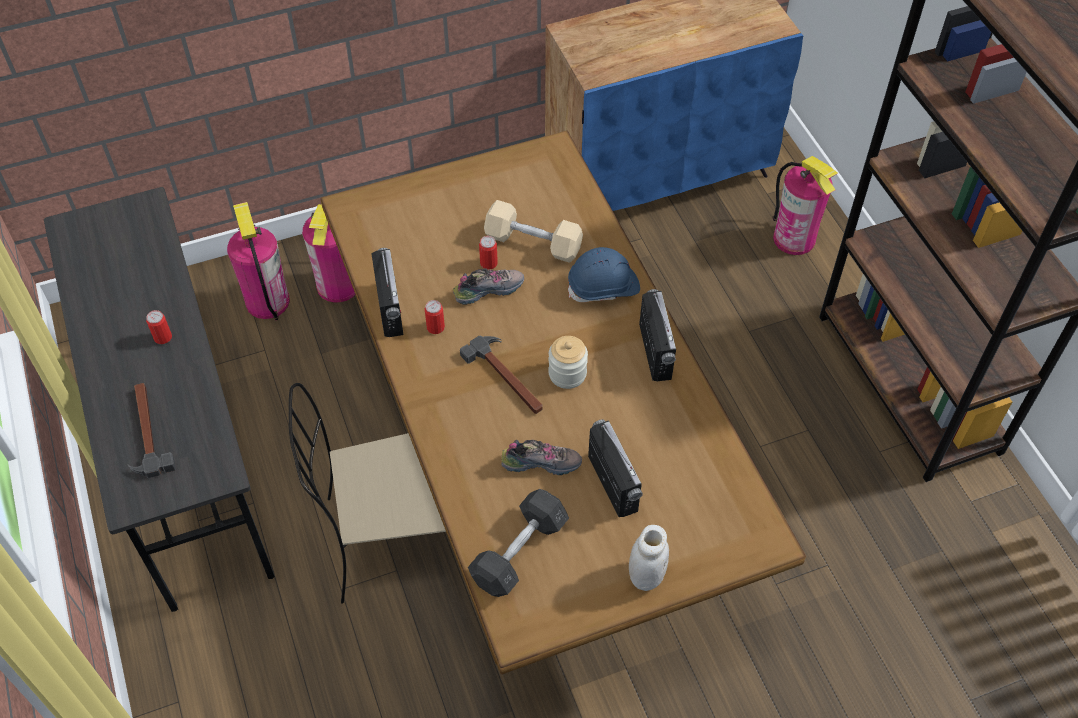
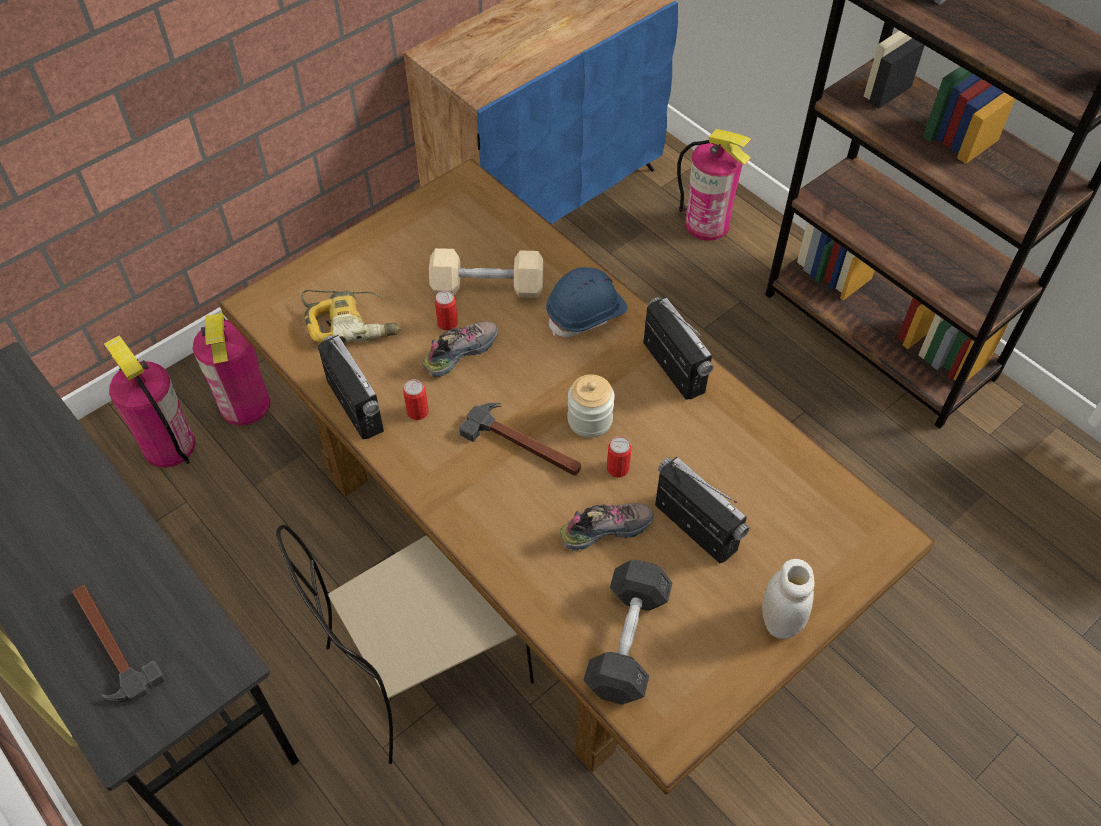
camera: 20 degrees left, 0 degrees up
(163, 337) = (86, 521): can -> can (618, 468)
(415, 241) = (352, 322): none -> power drill

